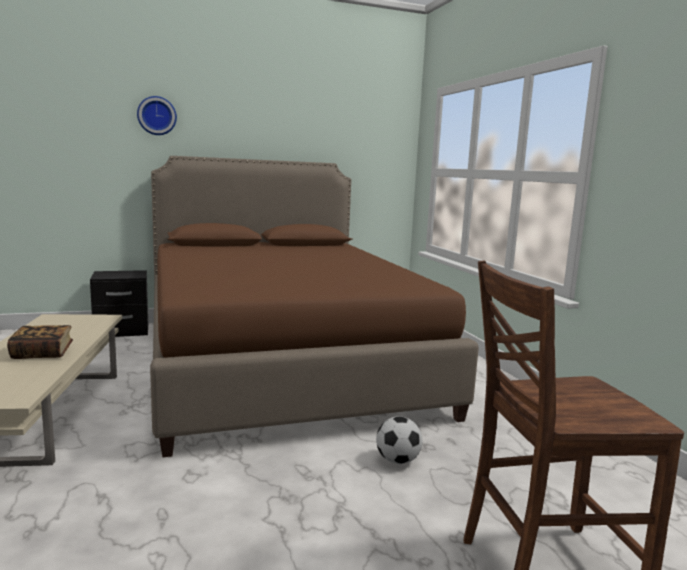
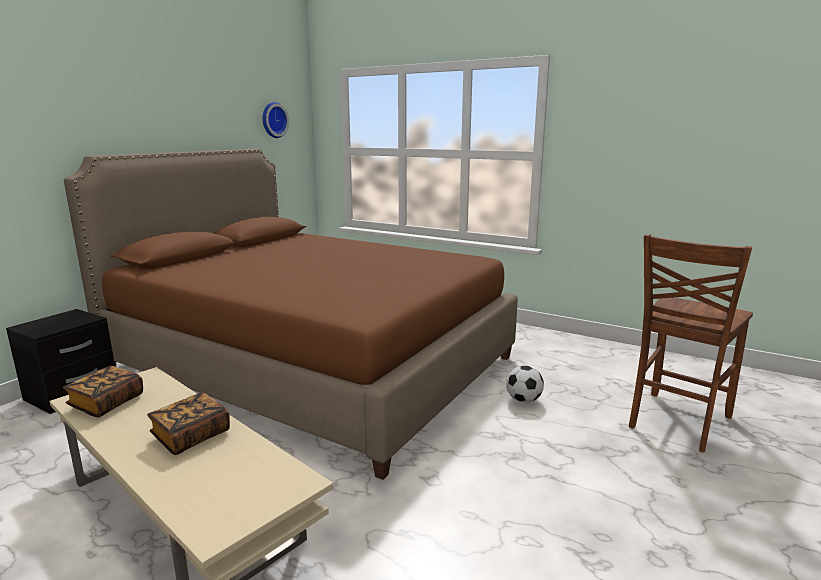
camera: 40 degrees left, 5 degrees up
(56, 323) = (107, 403): none -> book
(157, 116) = (54, 103): wall clock -> wall clock (273, 120)

